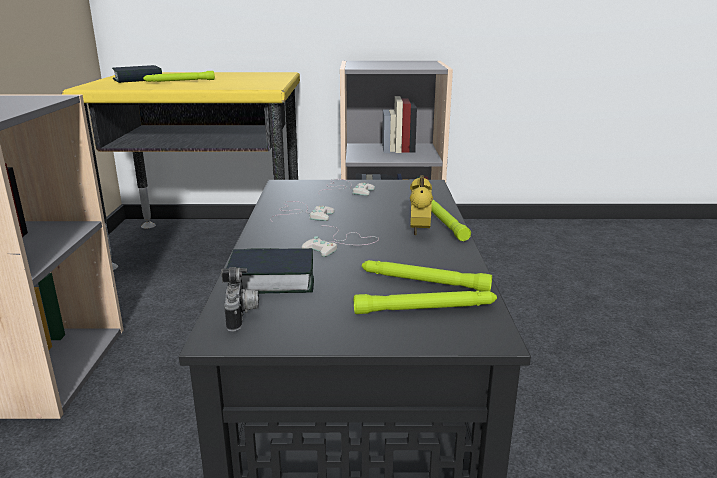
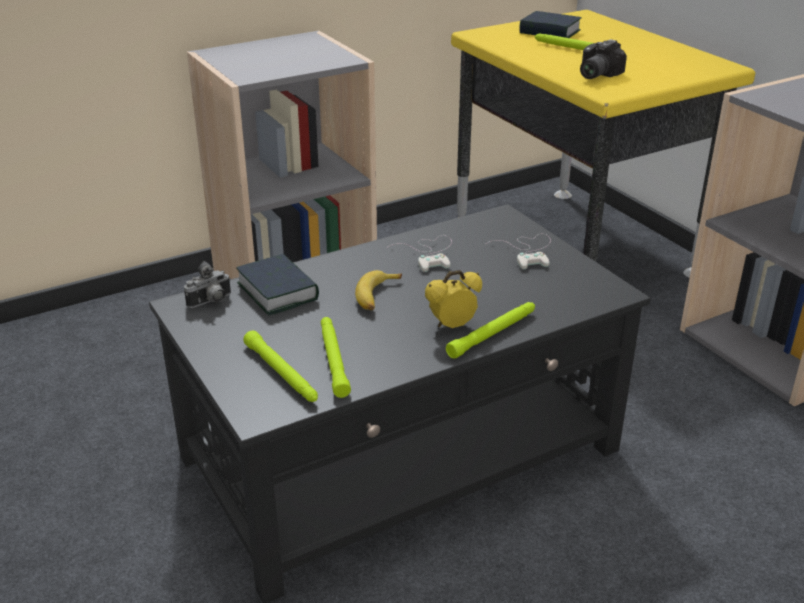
camera: 60 degrees right, 10 degrees up
(234, 84) = (594, 74): none -> camera
(341, 244) = (376, 296): white game controller -> banana

